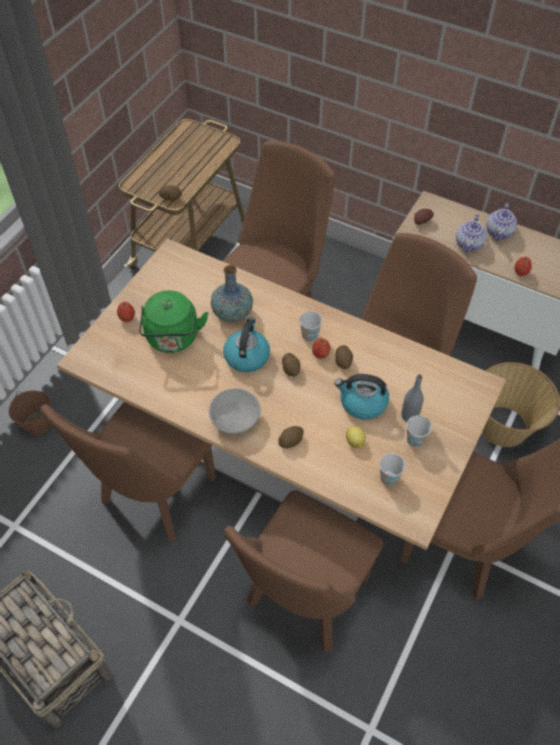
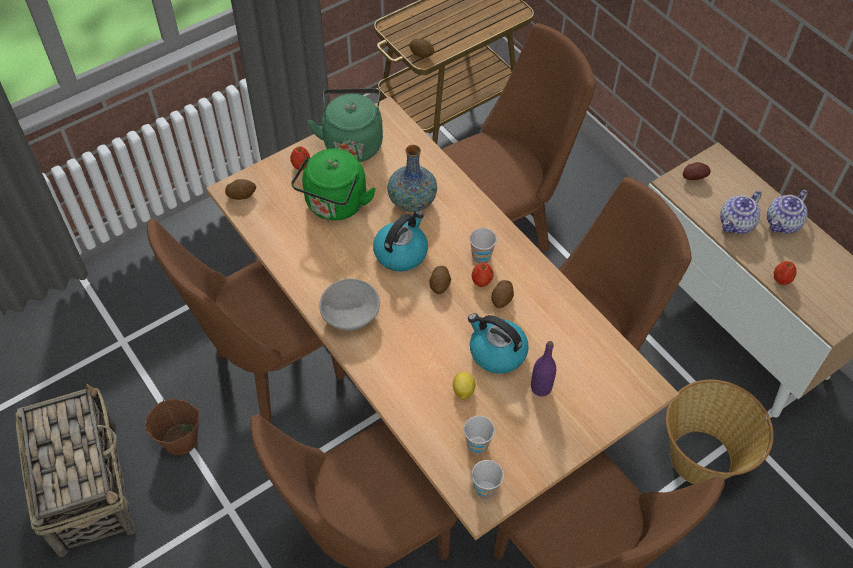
camera: 25 degrees right, 0 degrees up
(38, 423) = (198, 248): brown bucket -> brown bucket (181, 440)
(158, 285) = (352, 142): none -> green kettle
(291, 441) = (395, 361): potato -> potato (241, 195)
(409, 416) = (541, 388): grey bottle -> purple bottle
(415, 440) = (531, 417): cup -> cup (485, 489)

